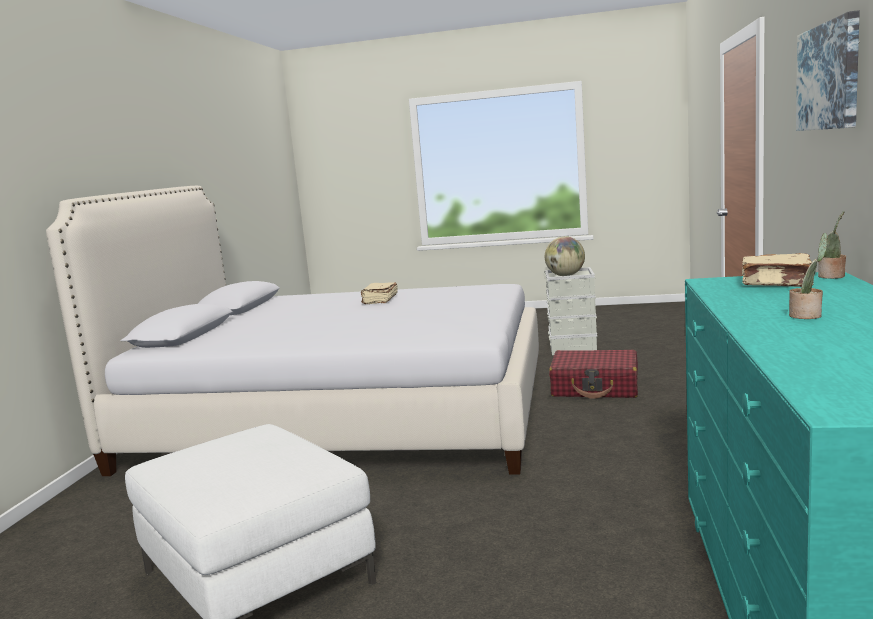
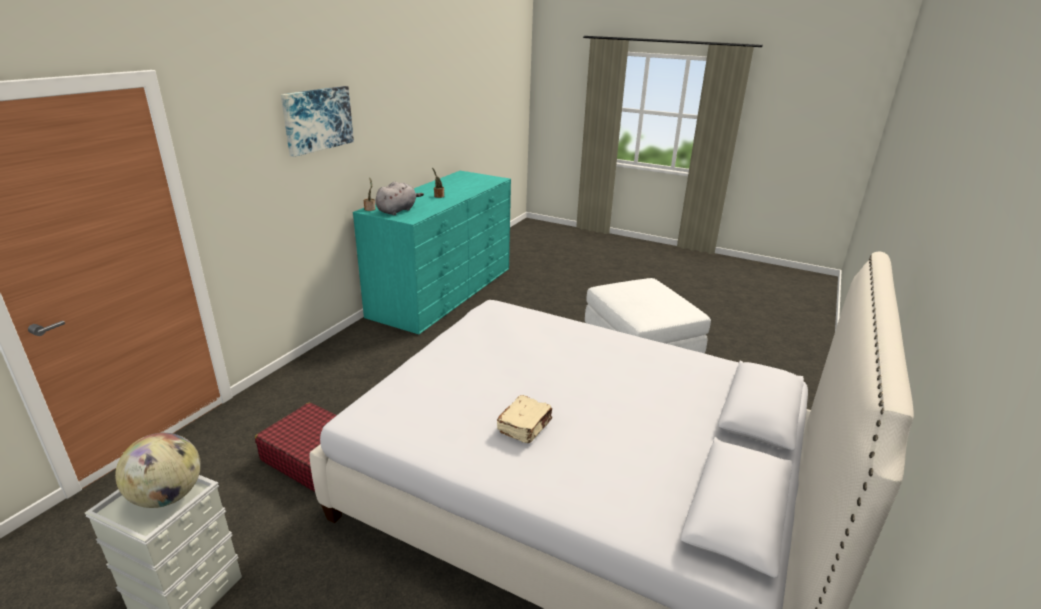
camera: 165 degrees left, 15 degrees up
(778, 284) = (397, 210): beige book -> grey plush toy

